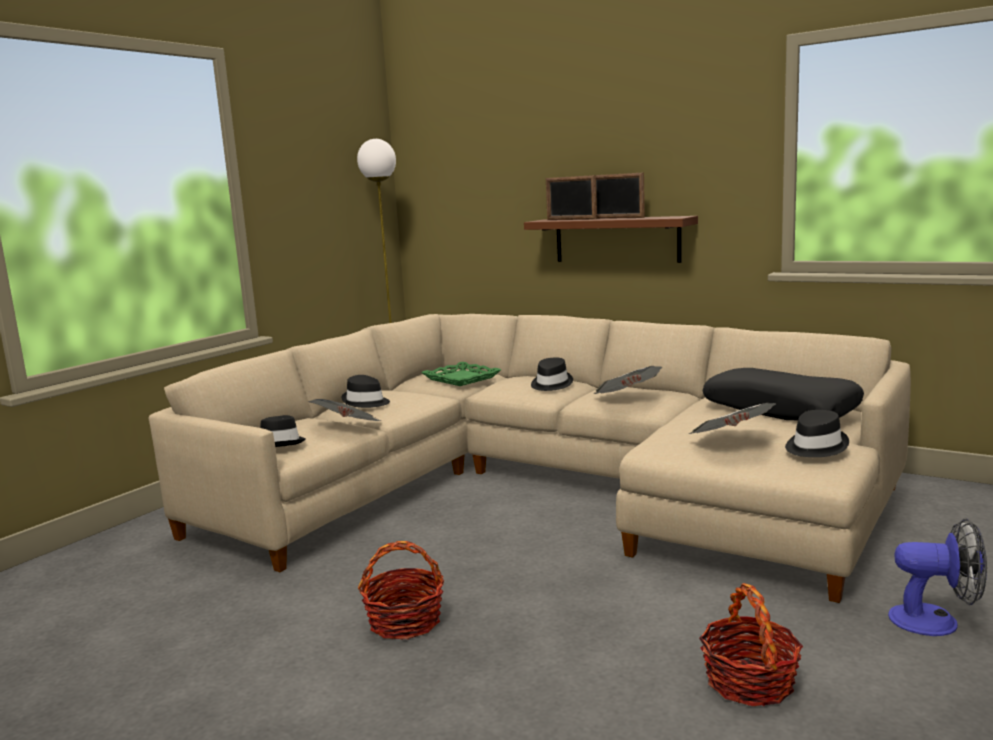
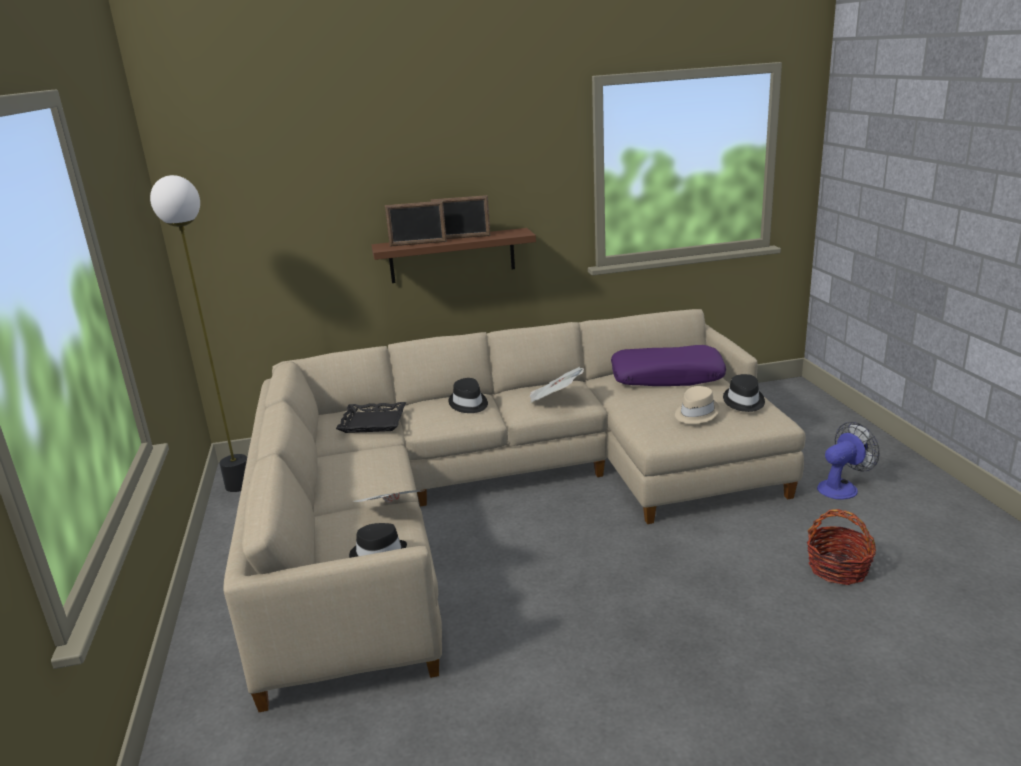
camera: 45 degrees left, 10 degrees up
(366, 402) = (350, 479): black hat -> none
(405, 622) = (614, 651): basket -> none
(462, 378) = (373, 422): green tray -> black tray
(731, 440) = (695, 413): newspaper -> beige hat
(780, 409) = (667, 377): black pillow -> purple pillow

